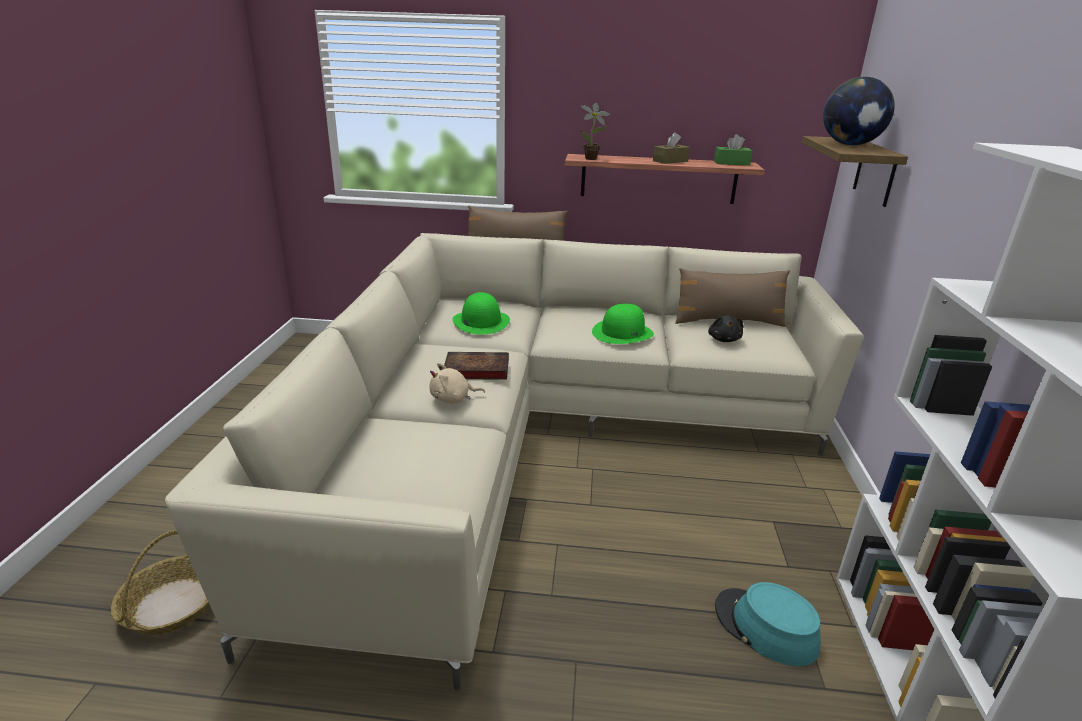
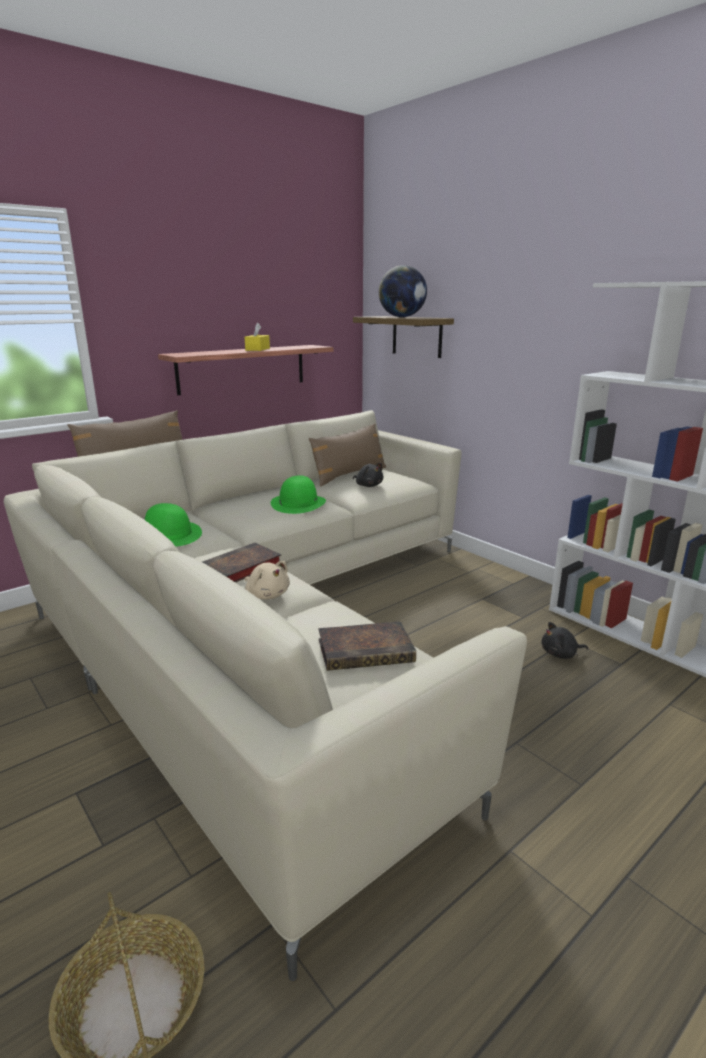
camera: 45 degrees left, 5 degrees down
(428, 478) = (367, 650): none -> book
(453, 399) = (267, 595): beige plush toy -> beige plush toy turned 75 degrees counterclockwise
(592, 159) = (196, 354): potted plant -> none
(670, 161) = (257, 349): brown tissue box -> yellow tissue box
(731, 163) = (300, 346): green tissue box -> none
(765, 627) = (560, 654): turquoise hat -> black plush toy

